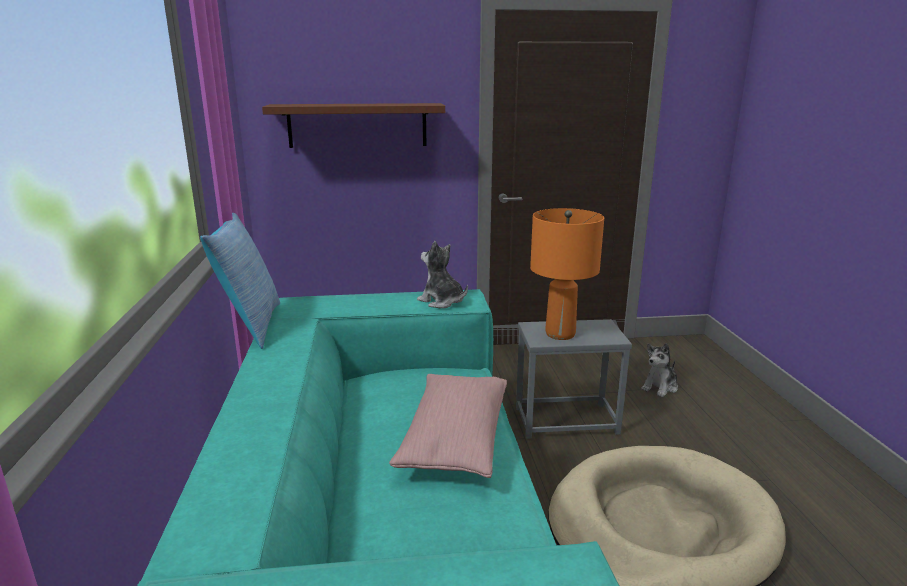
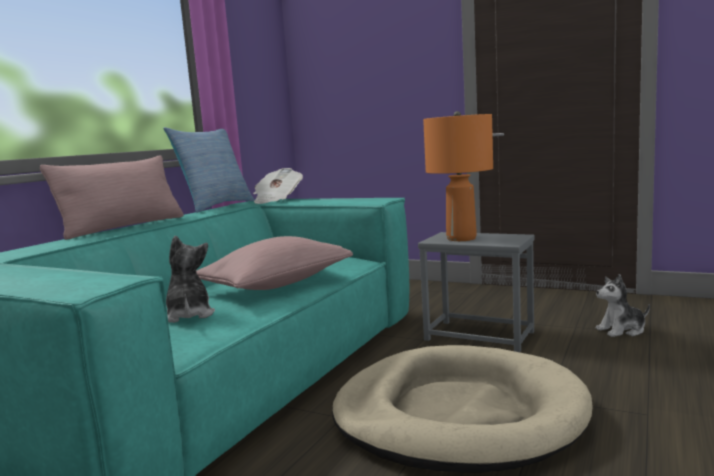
camera: 35 degrees right, 10 degrees down
(227, 408) = (124, 227): none -> pink pillow
(320, 302) = (277, 200): none -> newspaper
(357, 125) = (365, 79): brown shelf -> none
(442, 301) = (358, 201): plush toy -> plush toy (189, 315)

